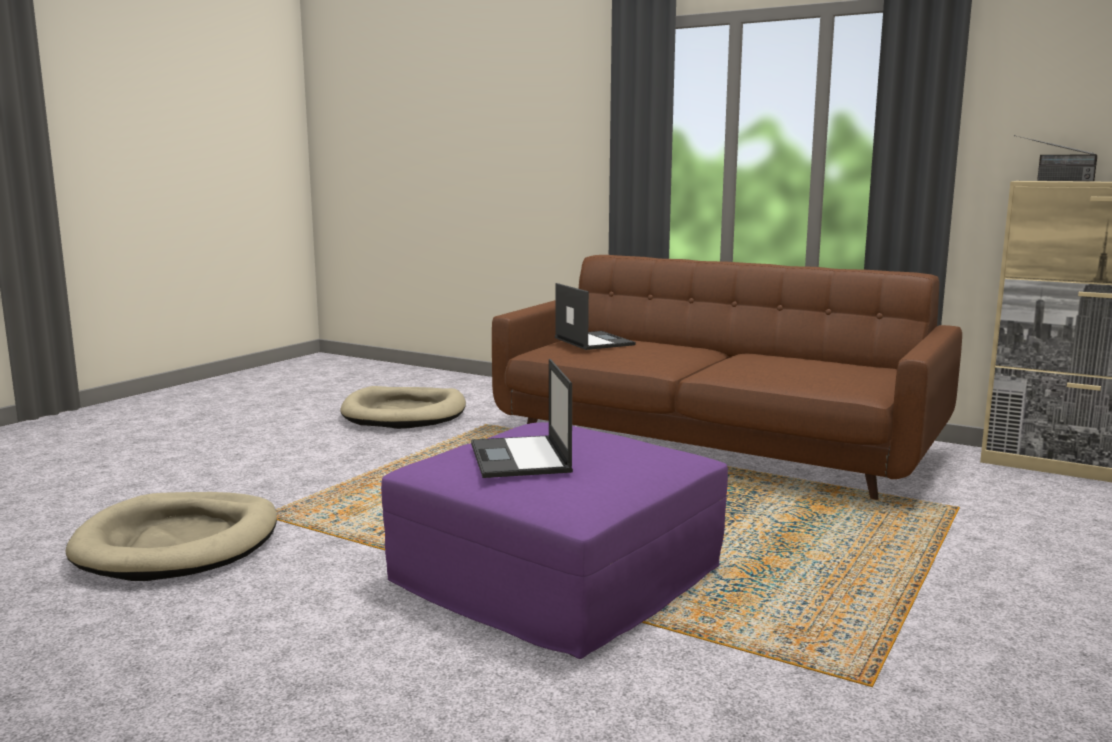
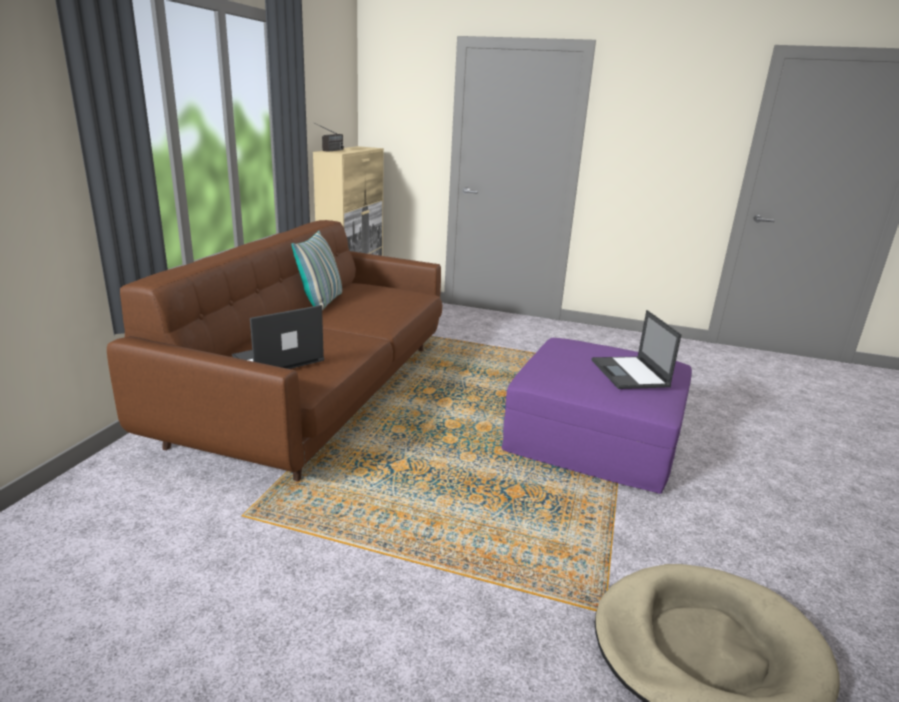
camera: 105 degrees left, 10 degrees up
(405, 413) = (168, 608): beige dog bed -> none
(520, 458) = (630, 373): laptop -> laptop turned 105 degrees clockwise
(782, 355) = (321, 303): none -> pillow

